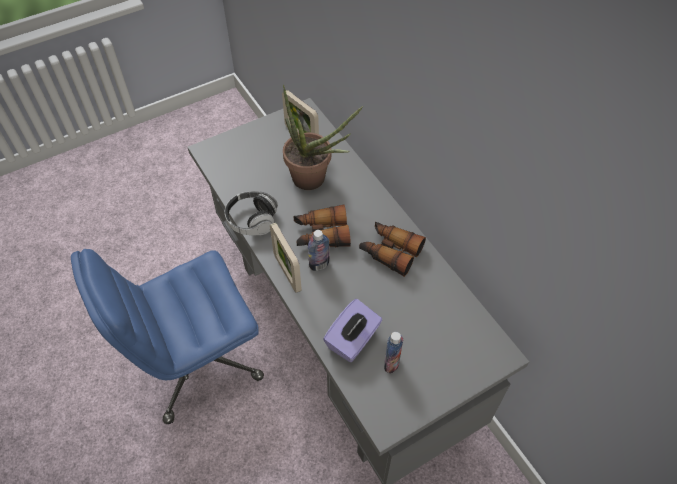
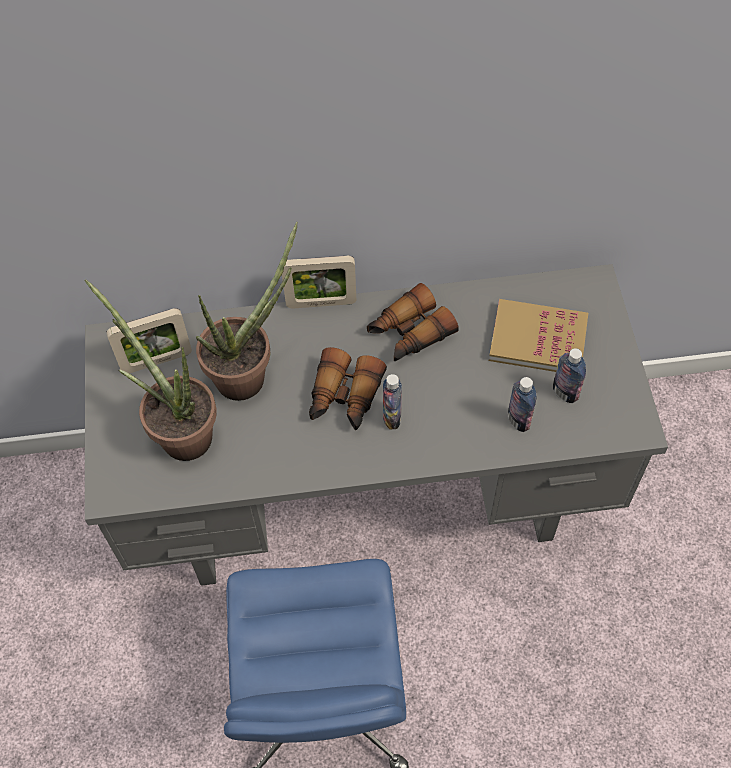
camera: 65 degrees left, 5 degrees up
(252, 220) = (278, 473): headphones -> none
(259, 164) = (179, 431): none -> potted plant
(287, 273) = (388, 458): picture frame -> picture frame (321, 303)
(353, 340) = (518, 420): purple tissue box -> bottle
(428, 331) = (538, 339): none -> book

